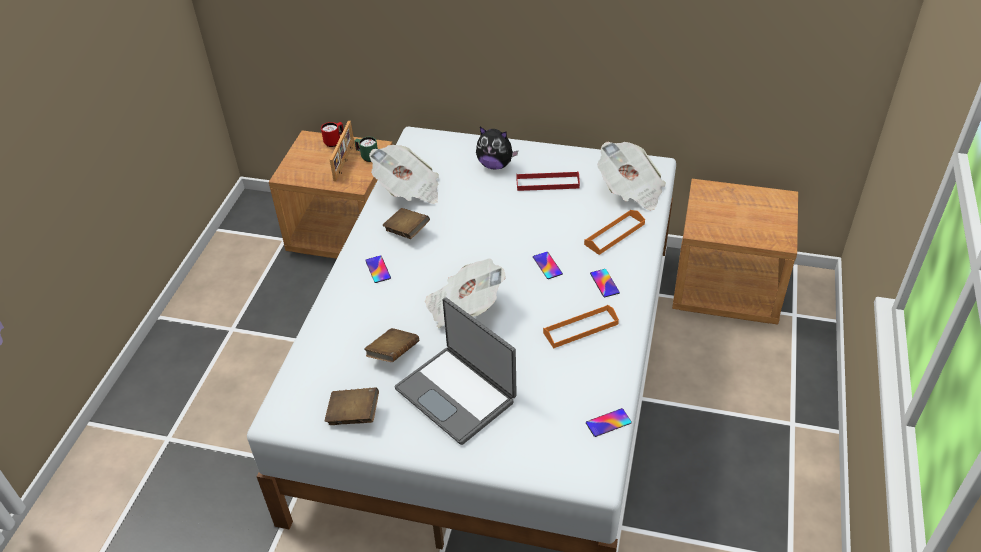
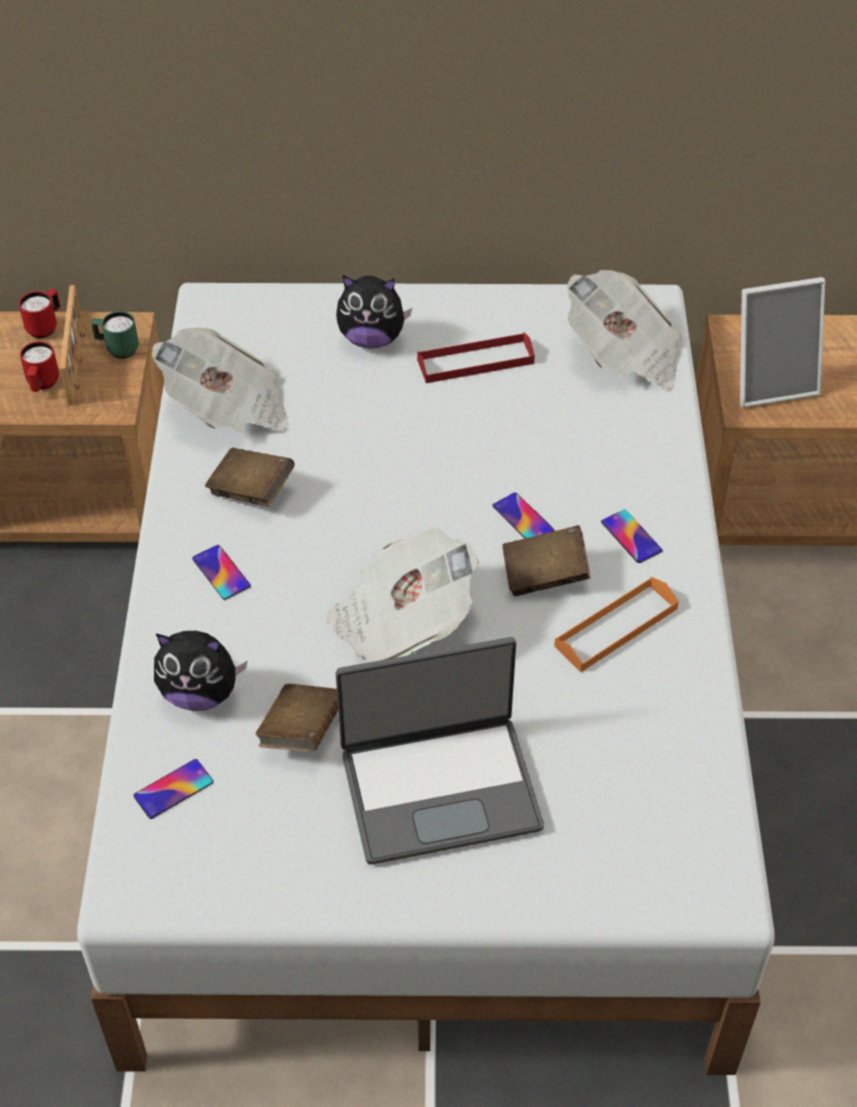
camera: 15 degrees left, 5 degrees up
(323, 169) = (42, 385): none -> red mug
(347, 327) = (200, 693): none -> plush toy
(354, 415) = (267, 860): brown book -> brown book (544, 575)
(457, 394) = (440, 787): laptop -> laptop turned 45 degrees counterclockwise
(608, 423) = (715, 793): phone -> phone (173, 789)
(614, 234) = (620, 442): orange tray -> none
(717, 218) = (771, 382): none -> picture frame

